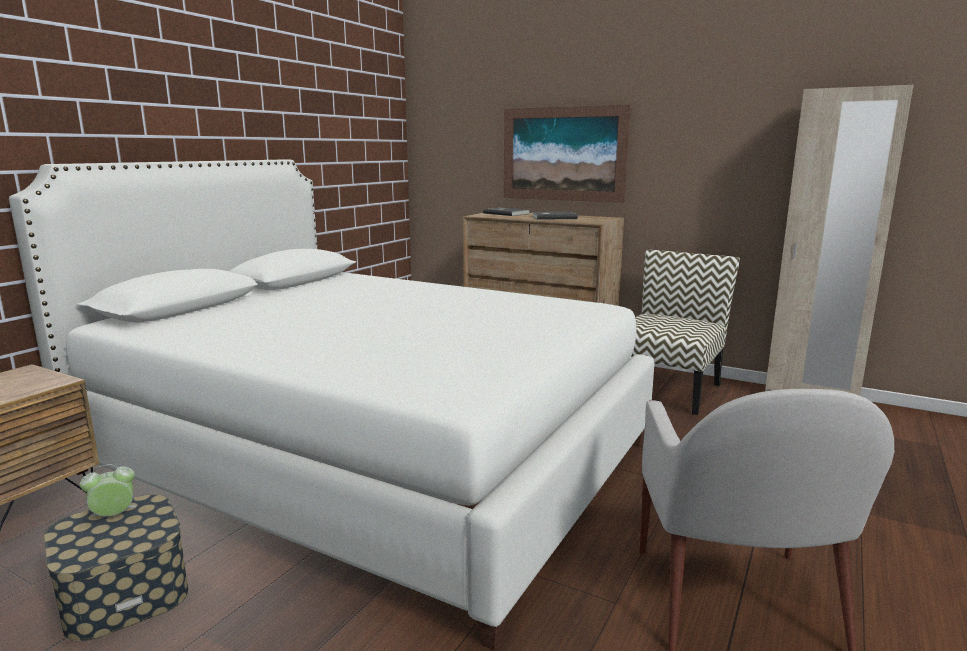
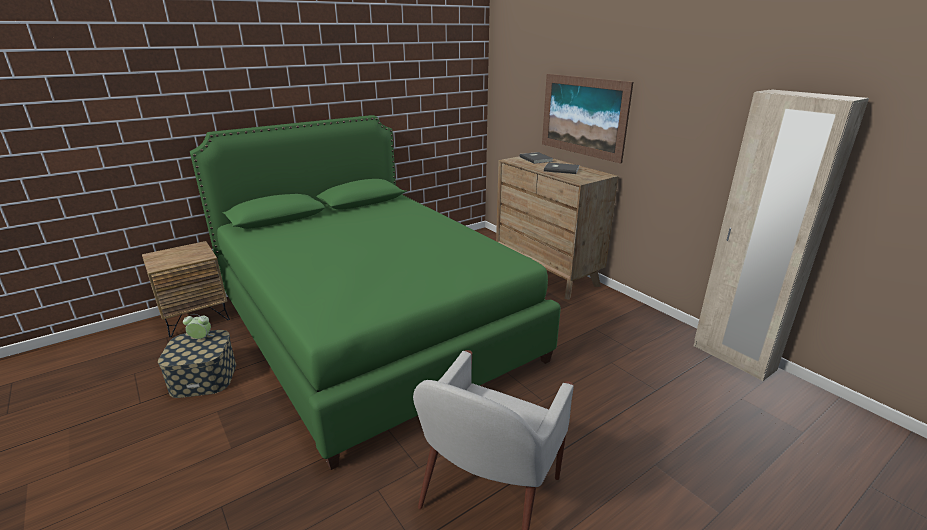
camera: 25 degrees right, 10 degrees up
(369, 457) = (372, 327): white bed -> green bed
(667, 389) = (618, 320): chair -> none

